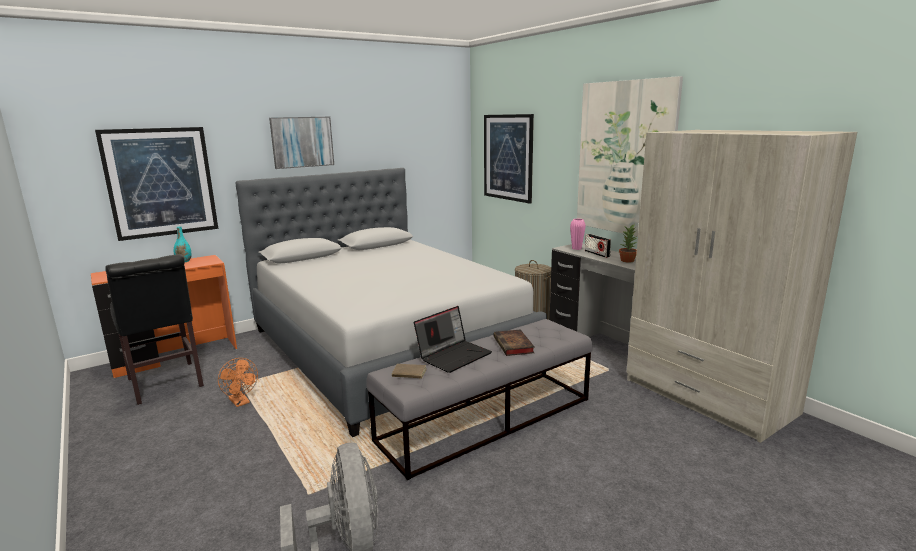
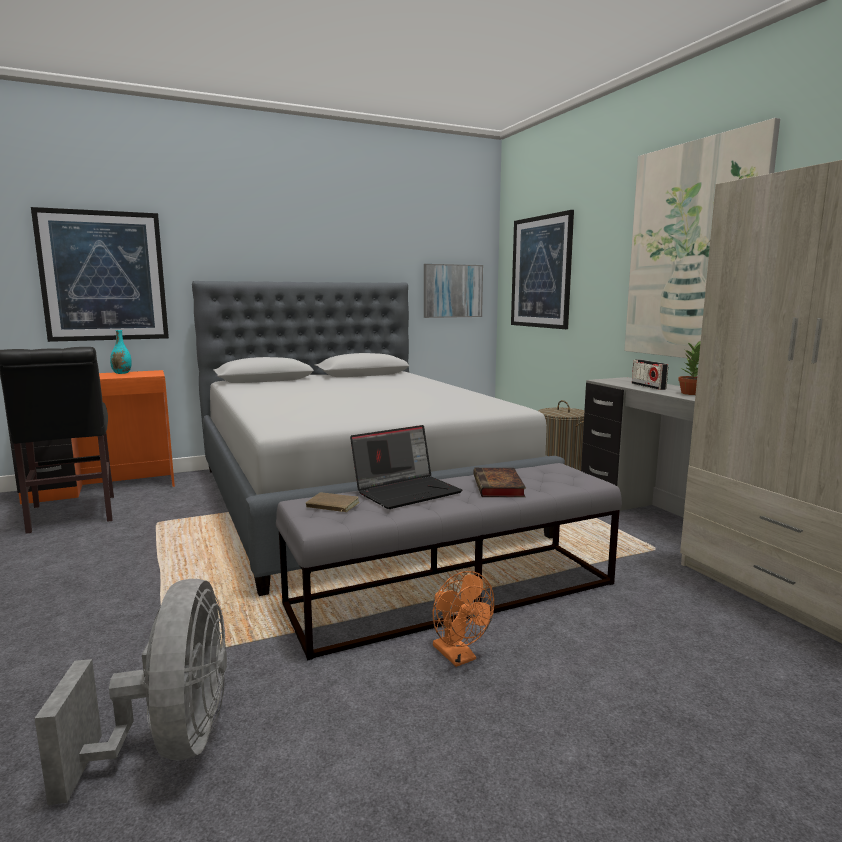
camera: 10 degrees right, 5 degrees down
(241, 402) = (144, 542): orange fan -> orange fan (459, 657)
(302, 142) = (279, 241): picture -> picture (452, 291)
(576, 248) = (621, 381): pink vase -> none

